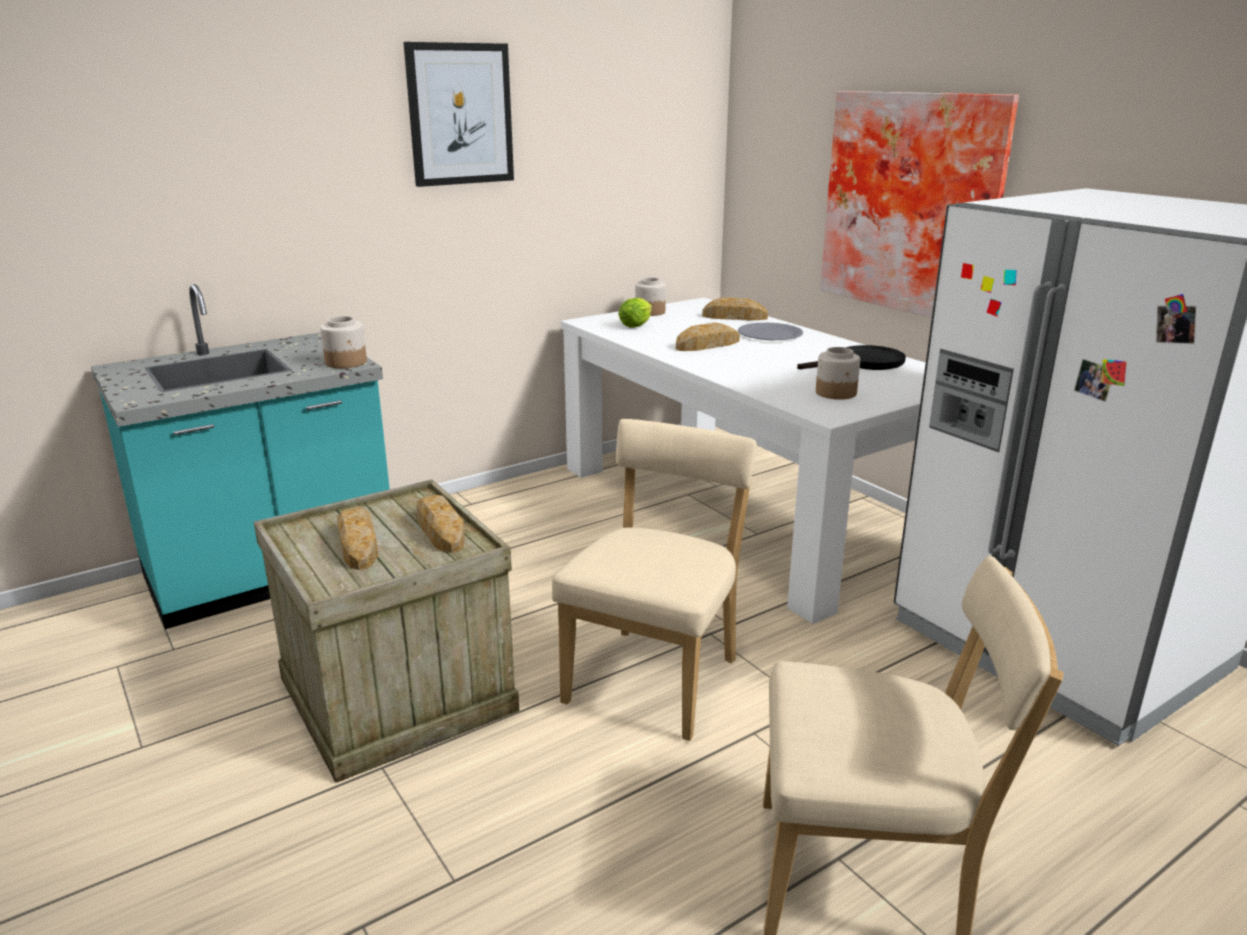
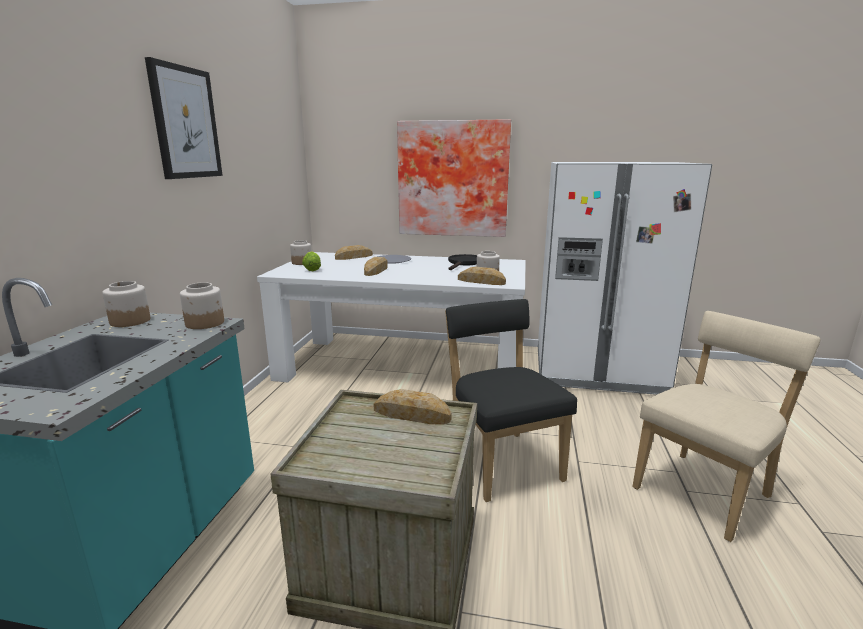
camera: 45 degrees left, 5 degrees down
(309, 344) = (130, 321): none -> jar
(358, 544) = (382, 447): bread -> bread (481, 281)
(656, 677) = (501, 461): beige chair -> black chair

